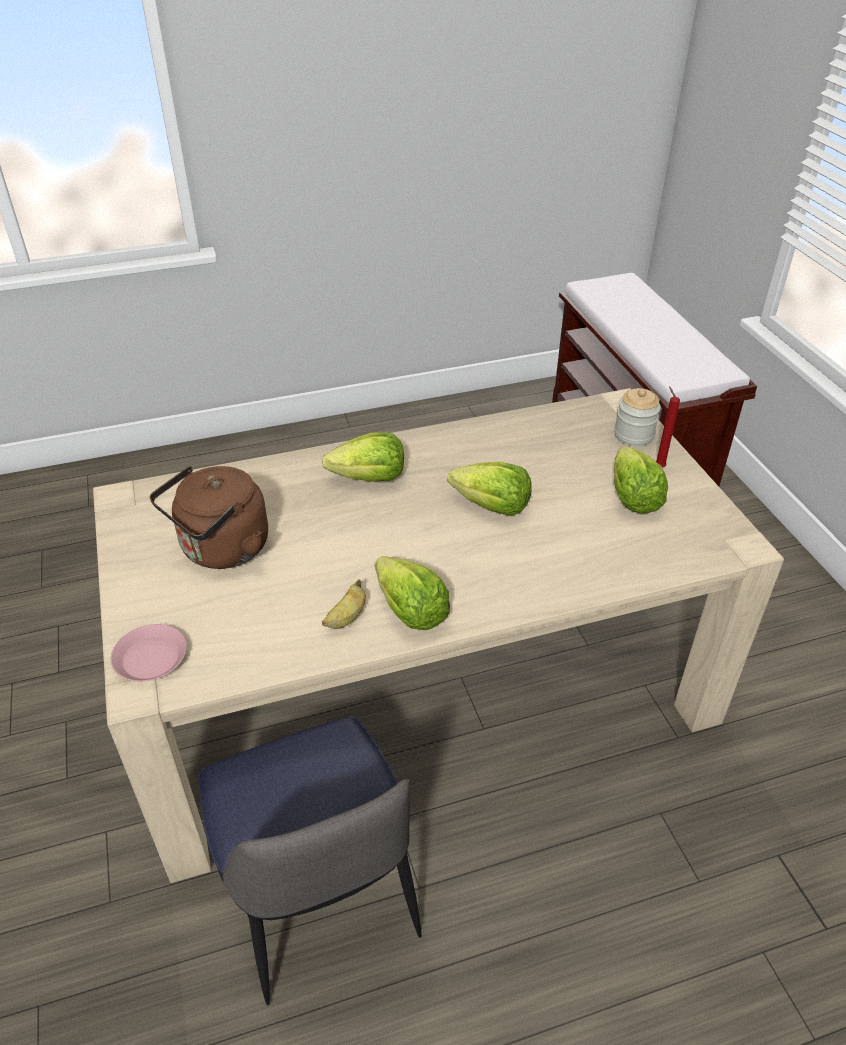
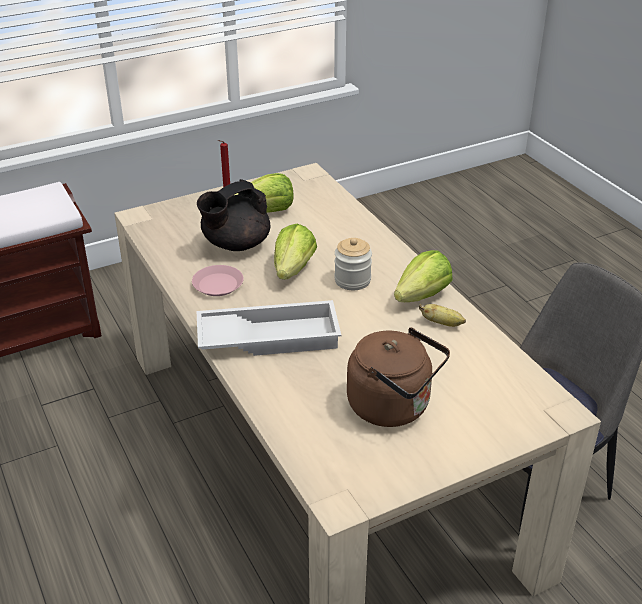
camera: 100 degrees left, 5 degrees down
(150, 658) = (531, 415): pink plate -> pink plate (218, 285)
(369, 478) = (269, 336): lettuce -> white tray
(553, 467) = (235, 244): none -> black teapot
(633, 435) = (186, 211): jar -> jar (352, 280)

